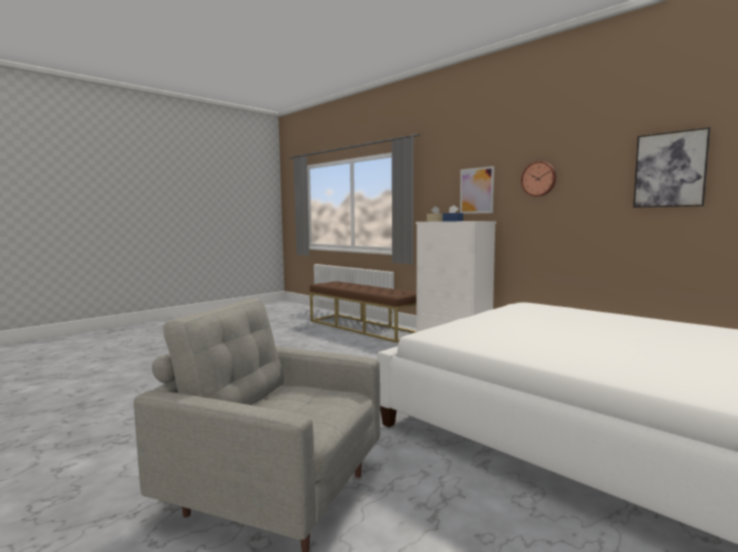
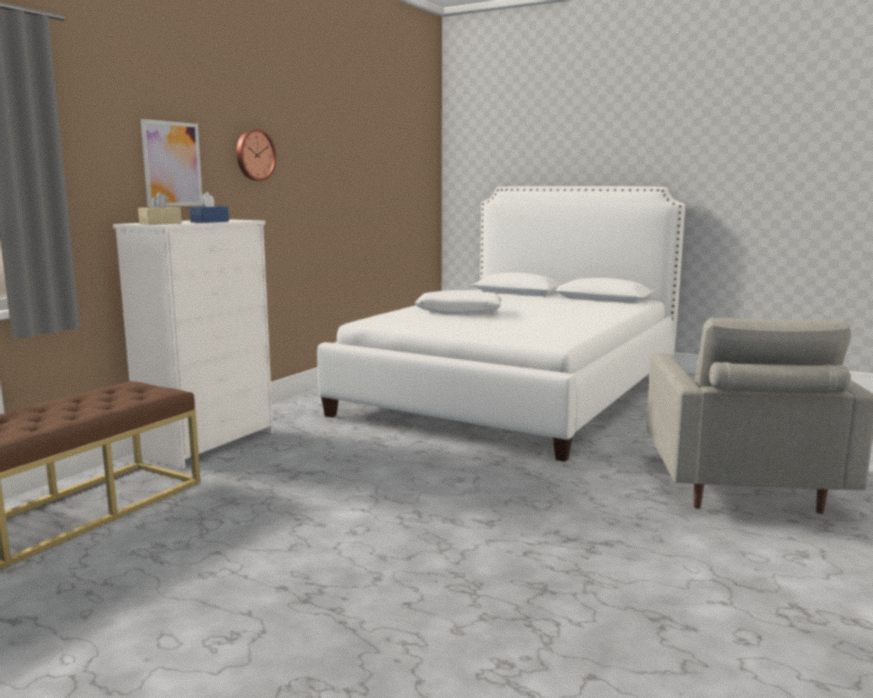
camera: 105 degrees left, 5 degrees up
(585, 321) = (459, 312): none -> white pillow
(670, 170) = (351, 160): picture -> none

